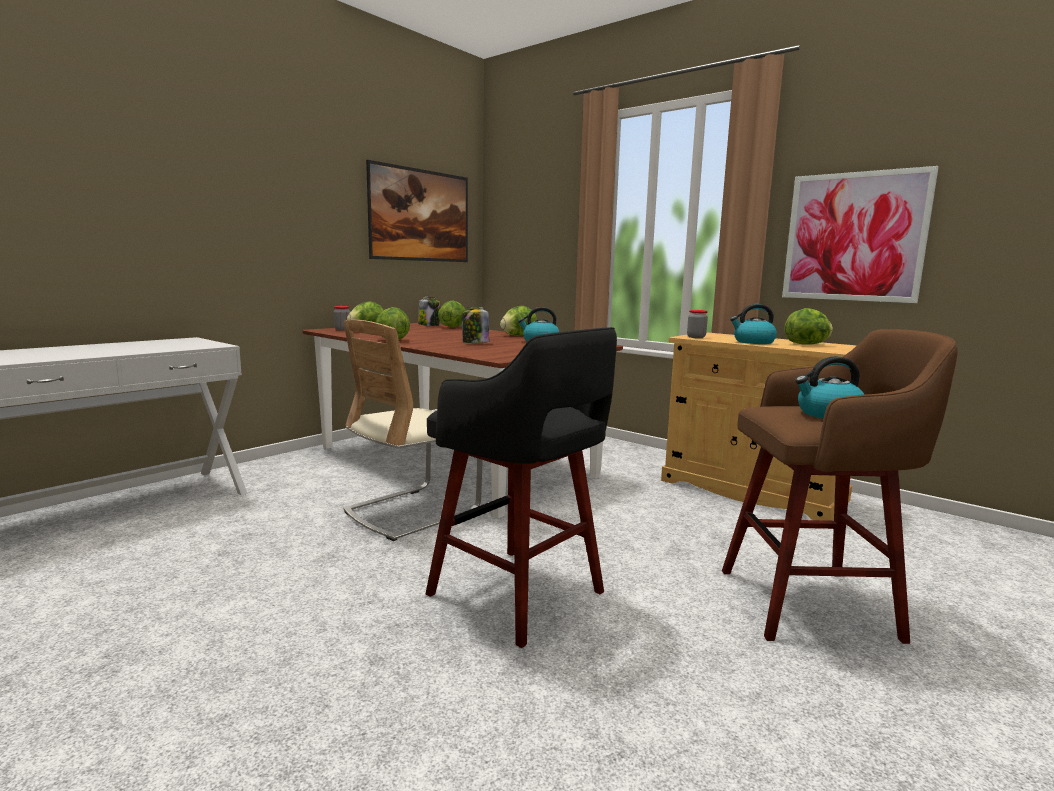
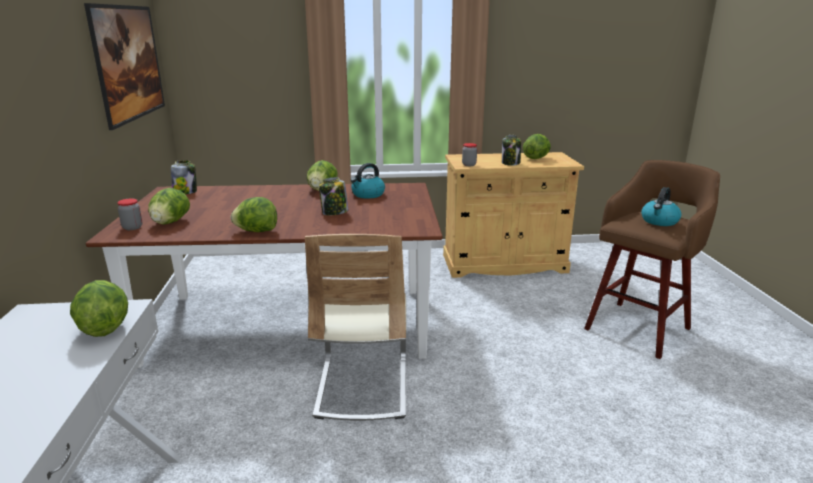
camera: 45 degrees left, 10 degrees up
(453, 327) = (219, 189): lettuce -> lettuce (104, 328)
(520, 596) = (544, 405): black stool -> none
(753, 342) = (510, 163): kettle -> jar
(854, 237) = (538, 76): picture -> none

